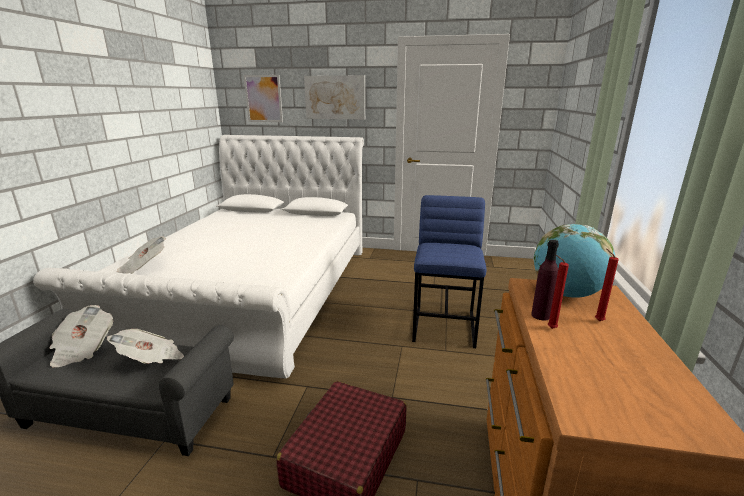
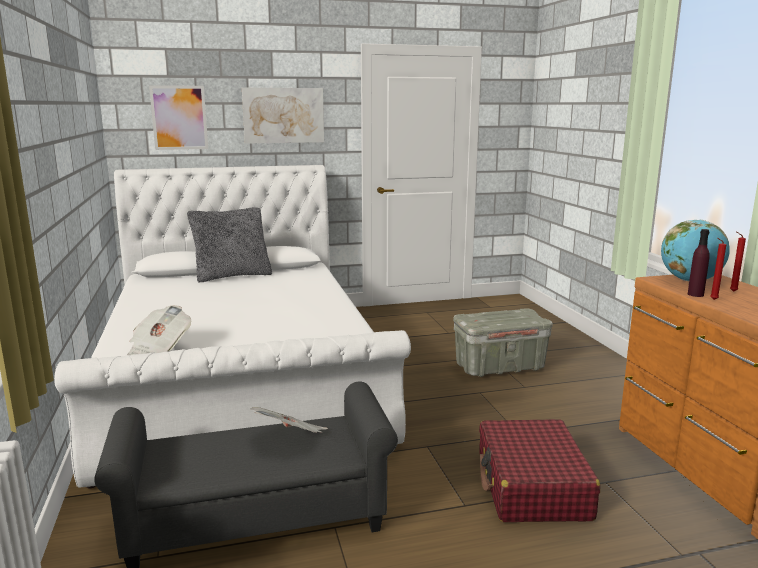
camera: 25 degrees left, 5 degrees down
(83, 349) = (184, 450): newspaper -> none
(278, 215) = (232, 275): none -> grey pillow
(444, 325) = (500, 366): blue chair -> grey storage box

